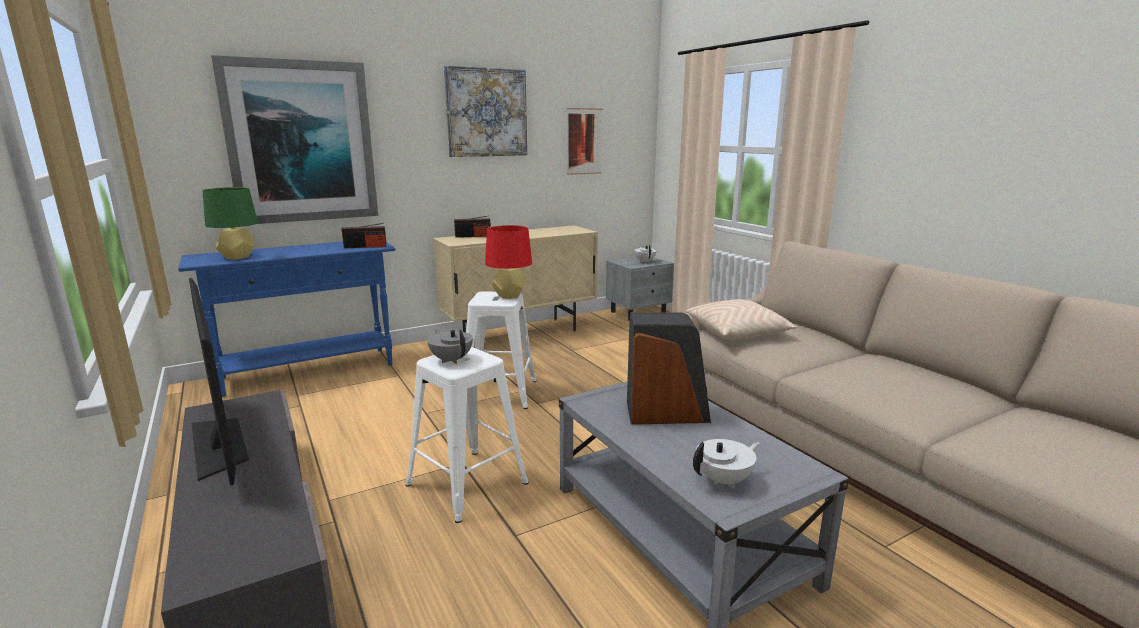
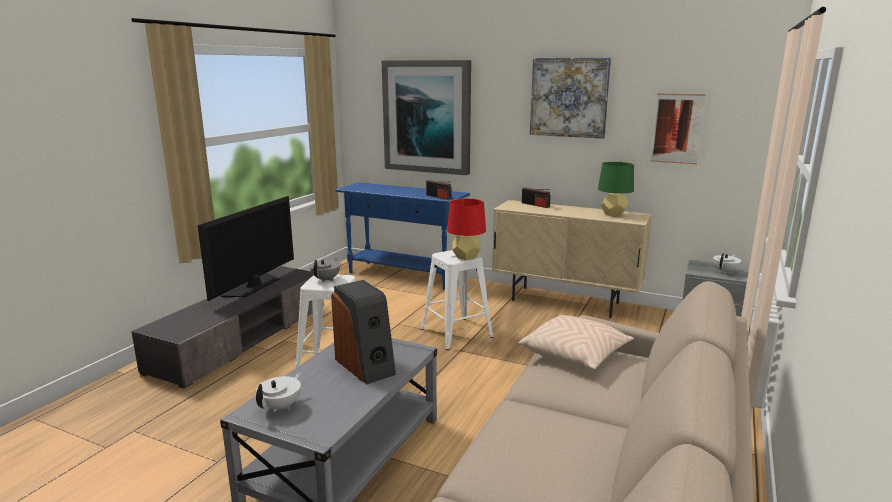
camera: 55 degrees right, 0 degrees up
(237, 257) = (369, 189): green table lamp -> green table lamp (613, 214)
(724, 480) = (281, 406): white teapot -> white teapot turned 90 degrees counterclockwise

